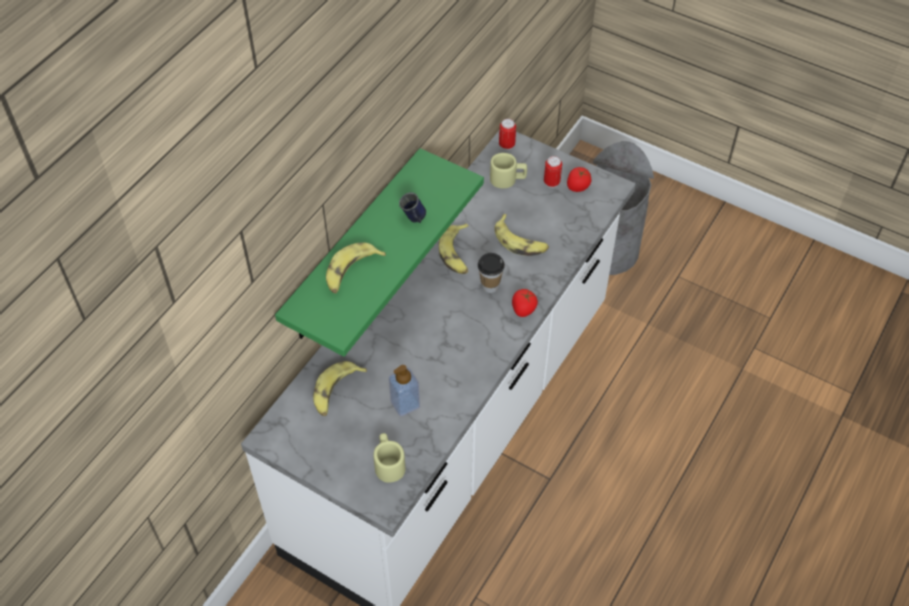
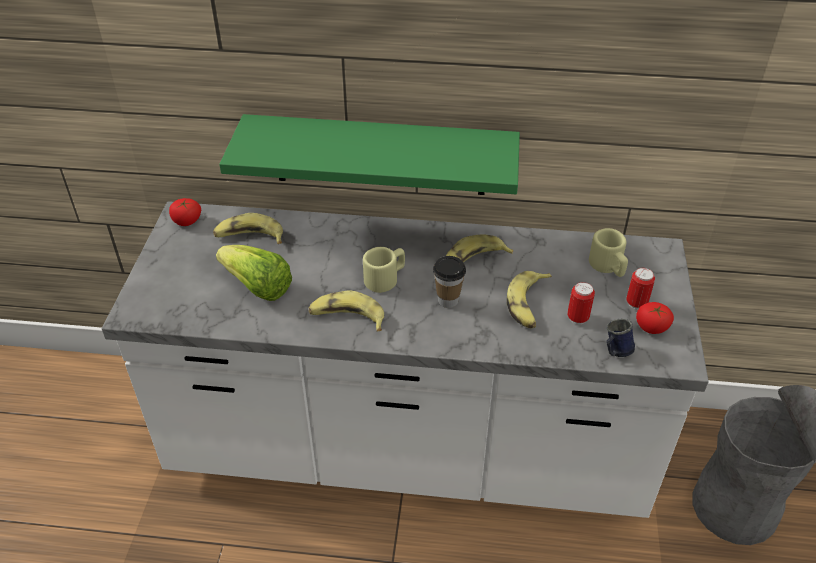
camera: 65 degrees right, 10 degrees down
(351, 272) = (320, 139): banana -> banana (347, 317)
(388, 463) = (180, 299): beige mug -> beige mug (385, 278)
(405, 404) = (257, 287): soap dispenser -> lettuce
(414, 220) = (416, 156): blue mug -> blue mug (615, 352)
(506, 145) = (656, 250): can -> can (577, 318)
(523, 309) = (433, 337): tomato -> tomato (187, 221)

